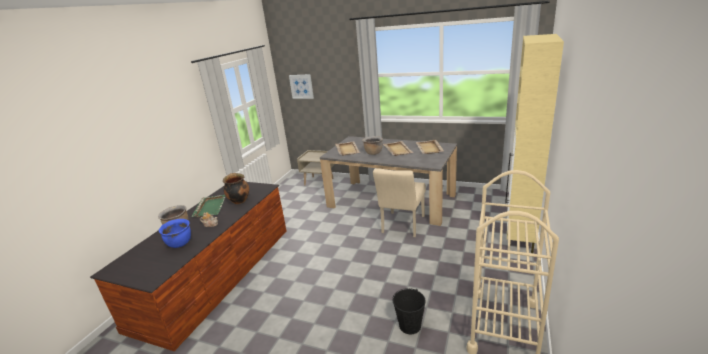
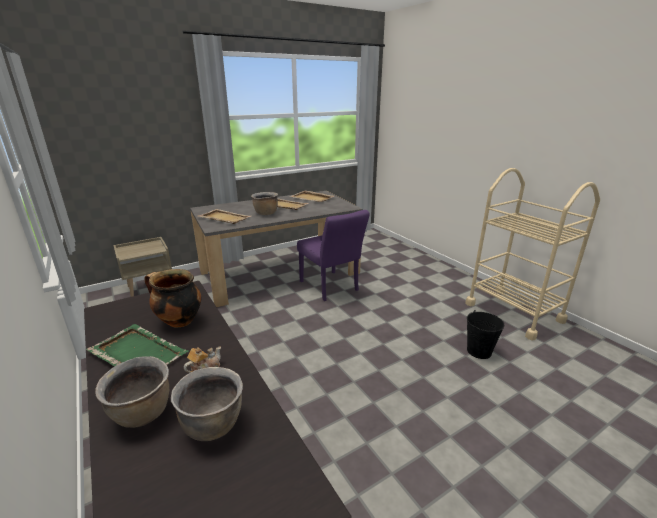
camera: 55 degrees left, 0 degrees up
(180, 243) = (213, 424): blue cooking pot -> brown cooking pot
(301, 86) = (90, 139): picture -> none
(402, 226) = (331, 288): beige chair -> purple chair
(519, 236) = (419, 257): beige cabinet -> none

